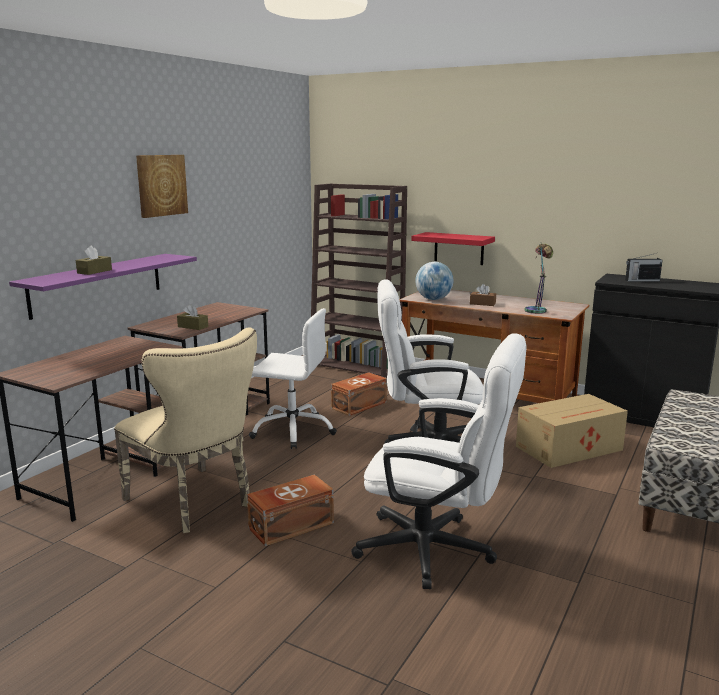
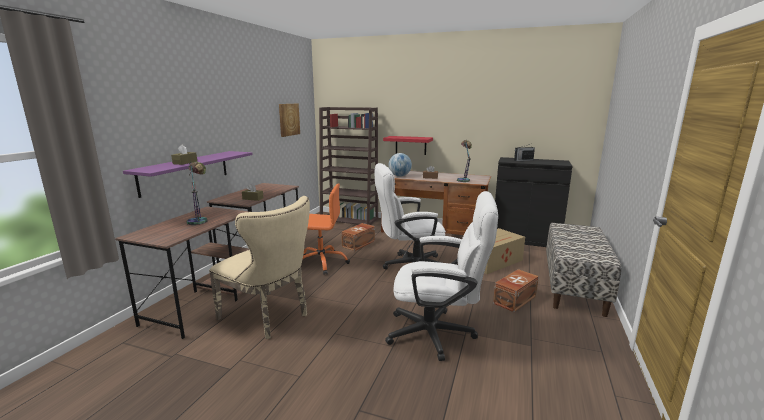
camera: 10 degrees left, 0 degrees up
(108, 355) = (200, 220): none -> table lamp
(161, 185) = (225, 105): picture -> picture (288, 119)
(289, 525) = (338, 326): brown storage box -> brown storage box (514, 299)
(293, 430) = (321, 262): white office chair -> orange office chair

